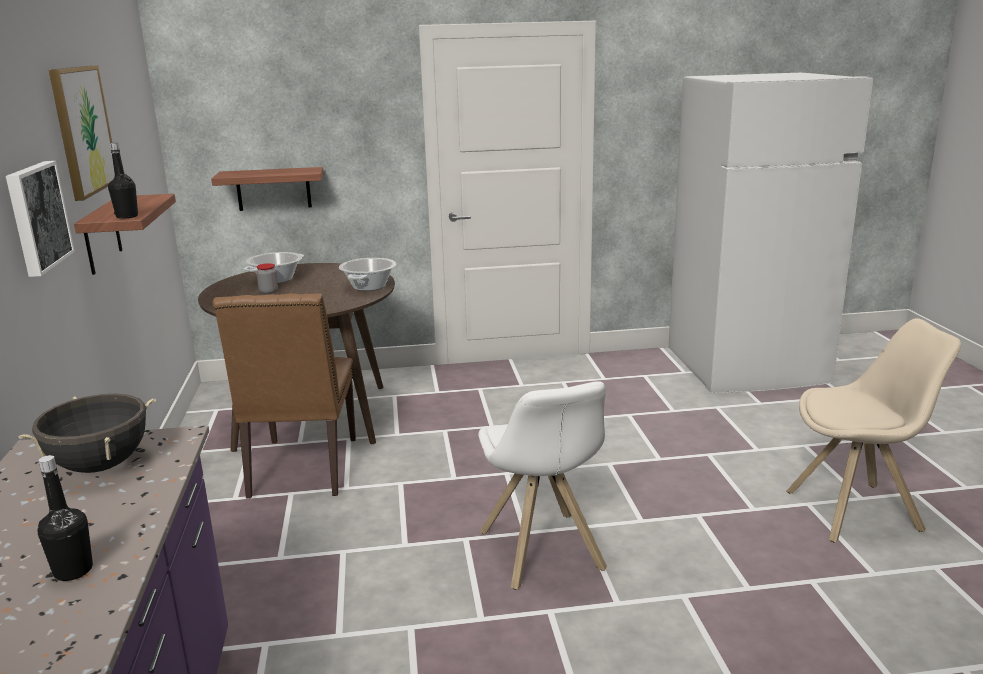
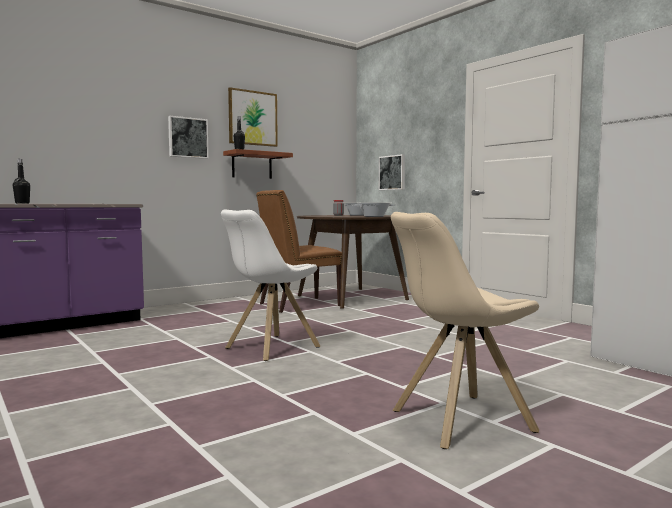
camera: 60 degrees right, 15 degrees down
(100, 466) = (100, 203): black cooking pot -> none
(273, 189) = (392, 172): shelf -> picture
(854, 511) = (460, 420): beige chair -> beige chair turned 105 degrees clockwise

